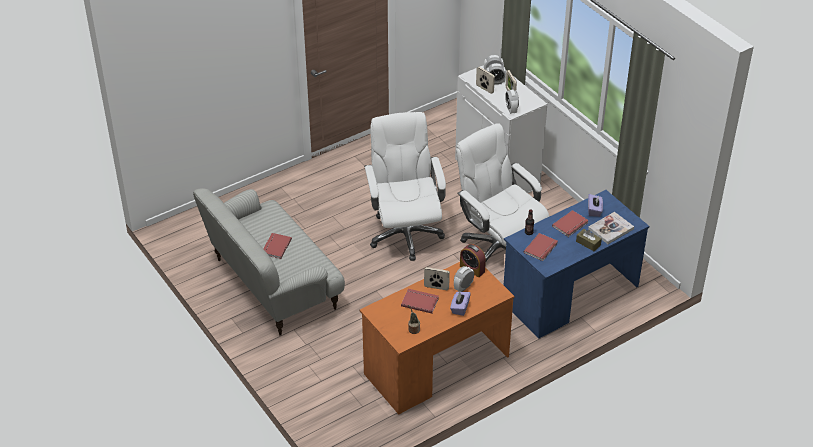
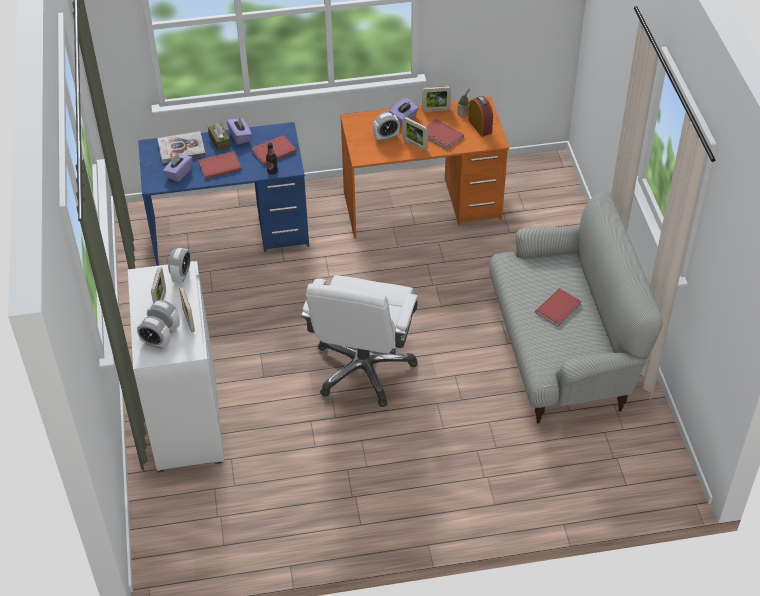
camera: 155 degrees left, 5 degrees up
(438, 325) = (436, 110): none -> picture frame
(472, 269) = (363, 152): alarm clock -> alarm clock (480, 126)
(498, 247) = (264, 312): white office chair -> none
(576, 252) = (240, 137): none -> purple tissue box

